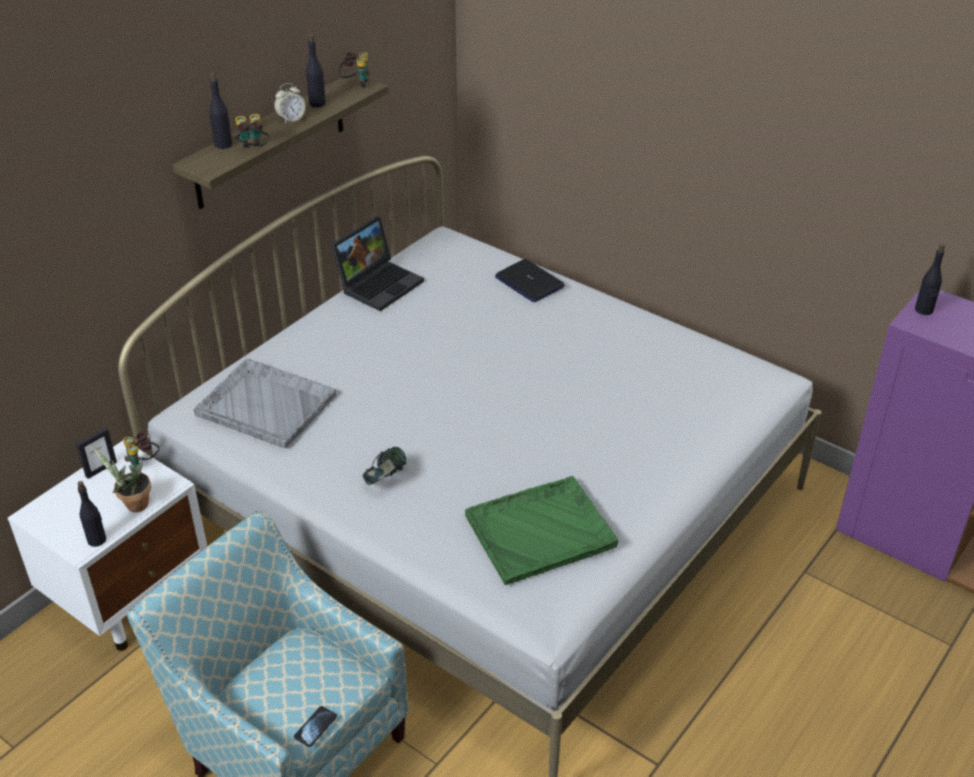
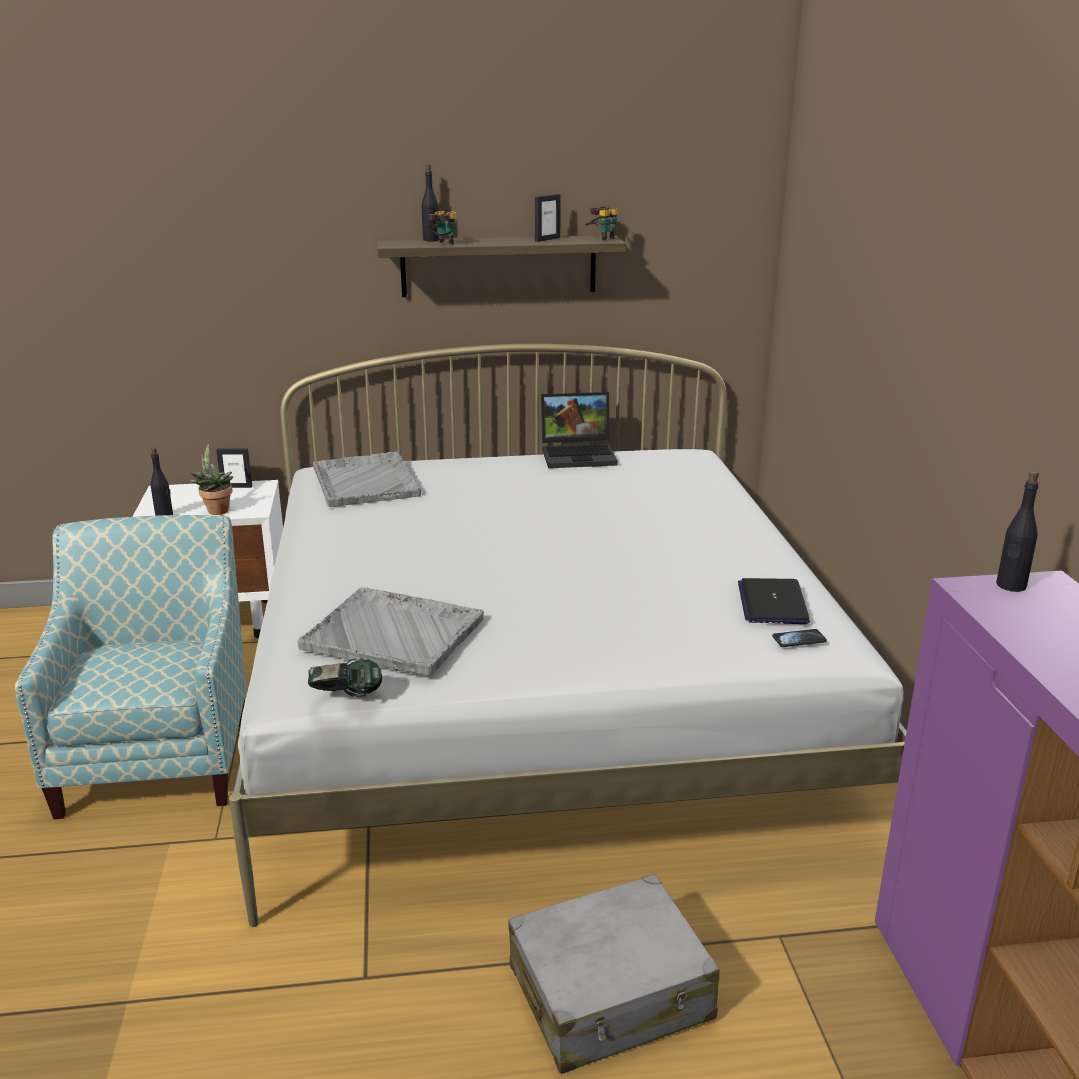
camera: 45 degrees right, 15 degrees down
(144, 463) = (263, 494): binoculars -> none
(291, 119) = (508, 240): alarm clock -> none
(315, 727) = (95, 695): phone -> phone (799, 639)
(317, 103) = (547, 239): black bottle -> picture frame
(385, 480) = (353, 551): headphones -> headphones (347, 698)
(529, 282) = (708, 496): laptop -> laptop (772, 603)
(541, 531) = (394, 634): green tray -> grey tray
(778, 668) = (611, 994): none -> grey suitcase

